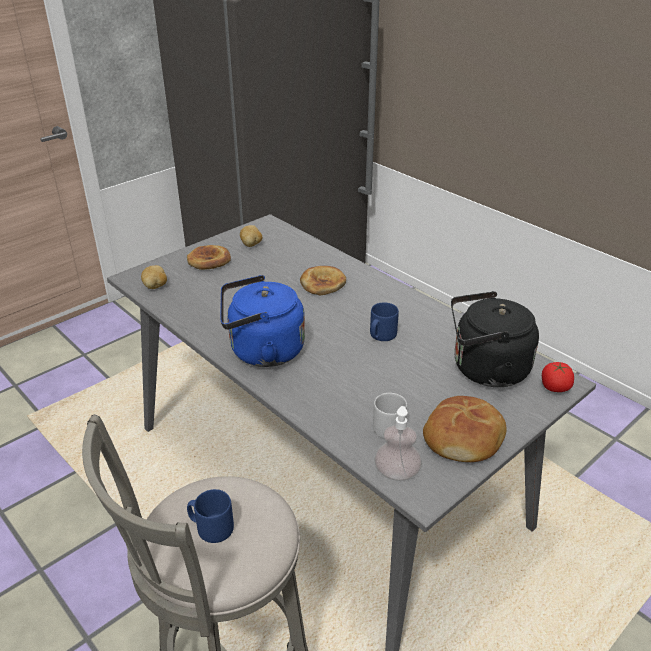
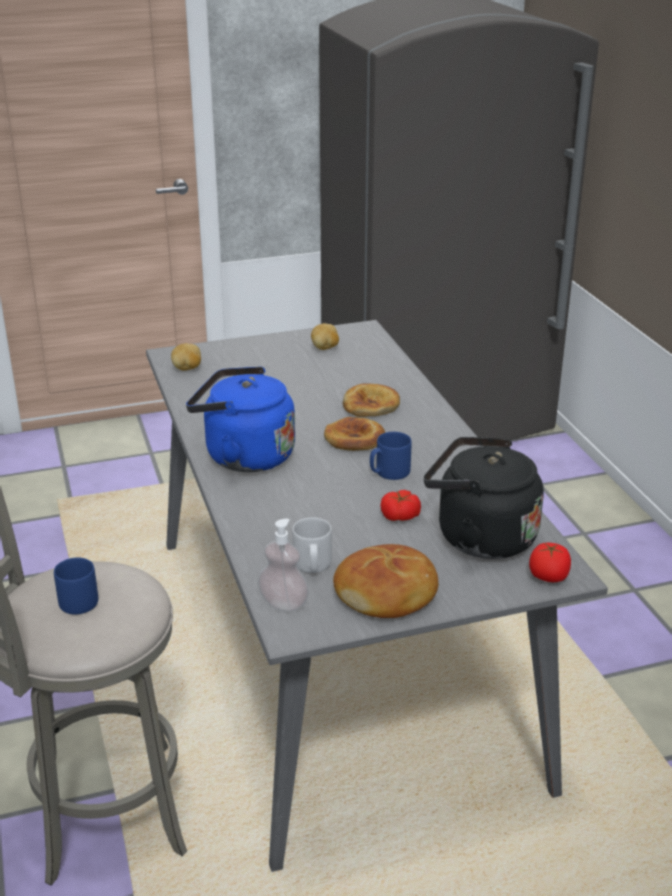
camera: 25 degrees right, 5 degrees down
(209, 260) = (264, 355): bread -> bread (354, 439)
(418, 369) = (400, 515): none -> tomato

